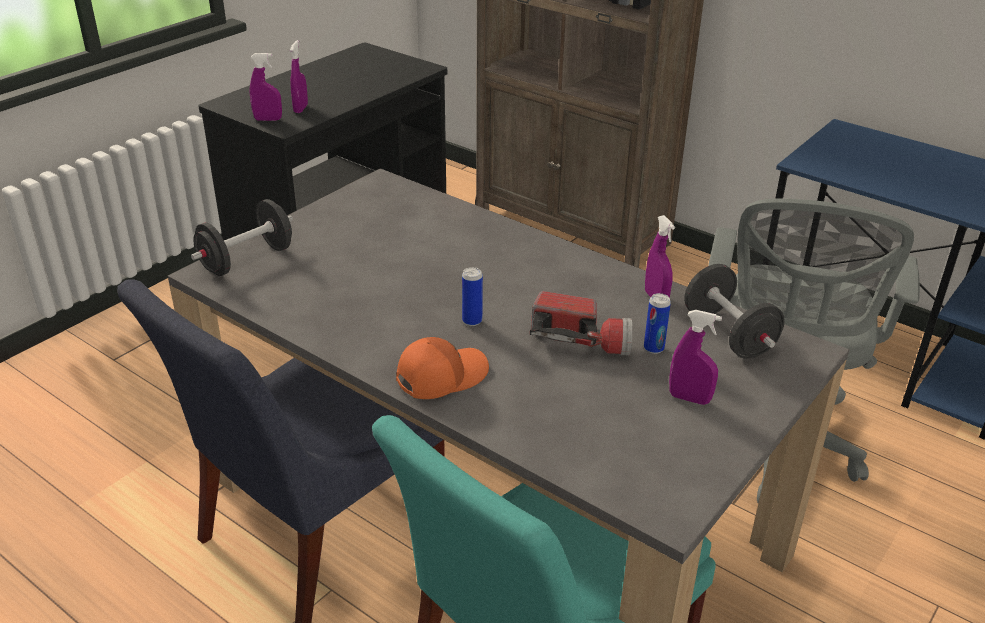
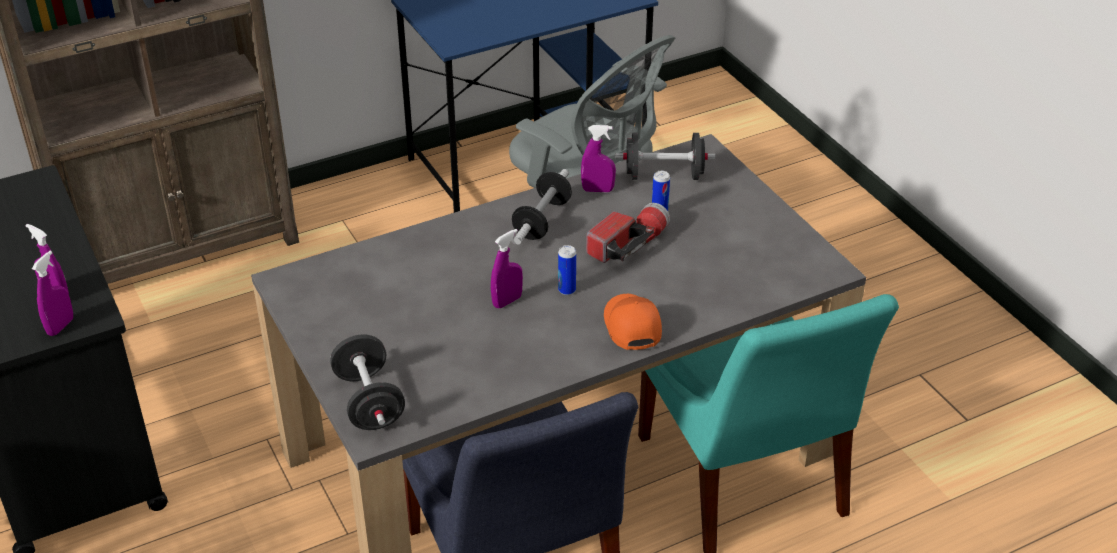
camera: 65 degrees left, 5 degrees up
(572, 279) = (542, 220): none -> dumbbell
(689, 398) = (725, 219): purple spray bottle -> purple spray bottle (507, 301)

